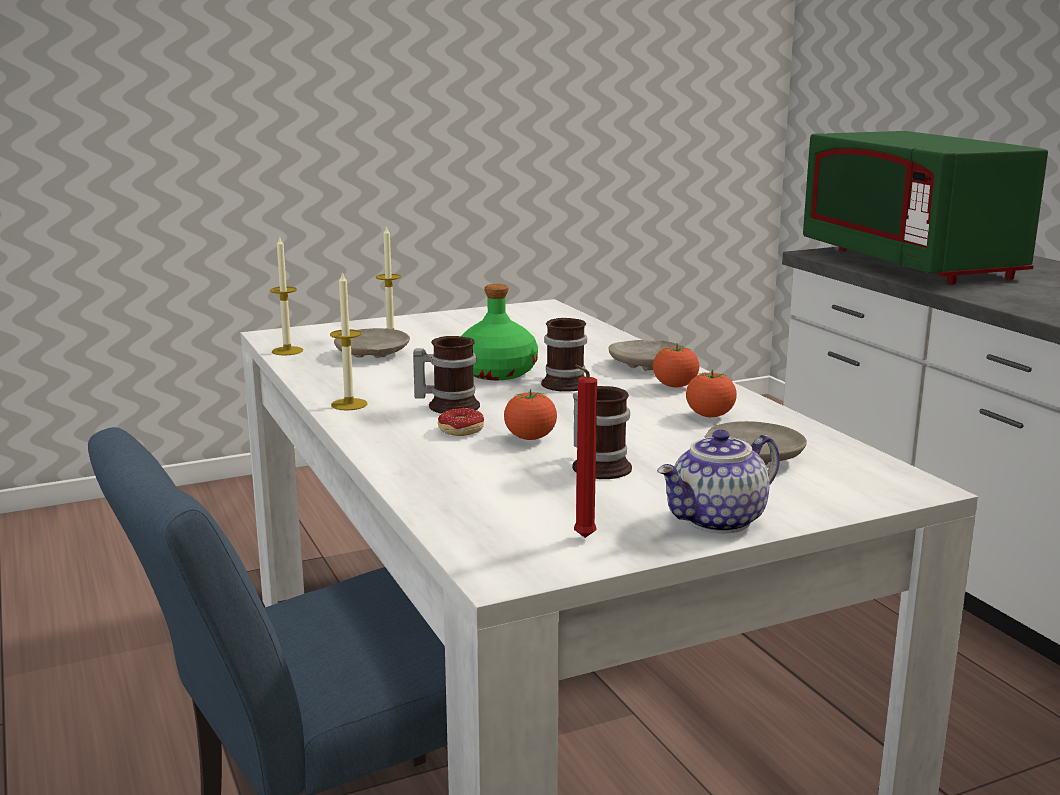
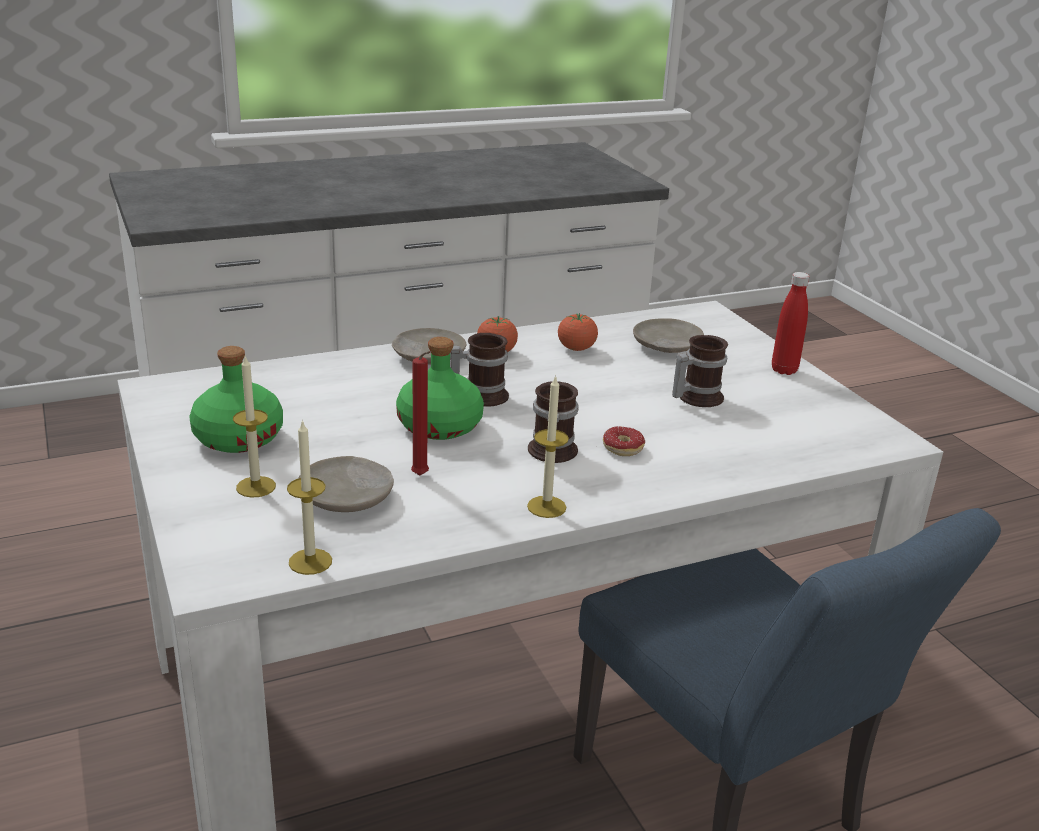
camera: 90 degrees left, 10 degrees up
(465, 327) = (238, 437): none -> green bottle
(530, 438) = (639, 419): tomato -> none
(582, 539) = (830, 413): red candle -> red candle (421, 476)
(718, 521) = (784, 370): teapot -> red bottle
(909, 263) = (231, 203): green microwave -> none

